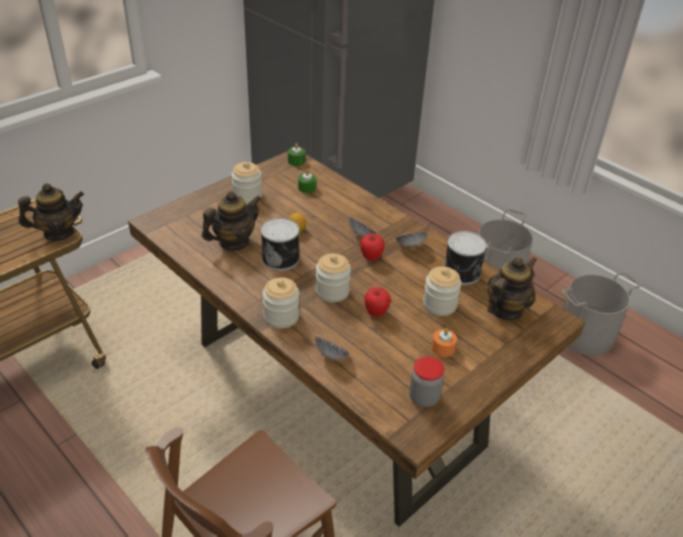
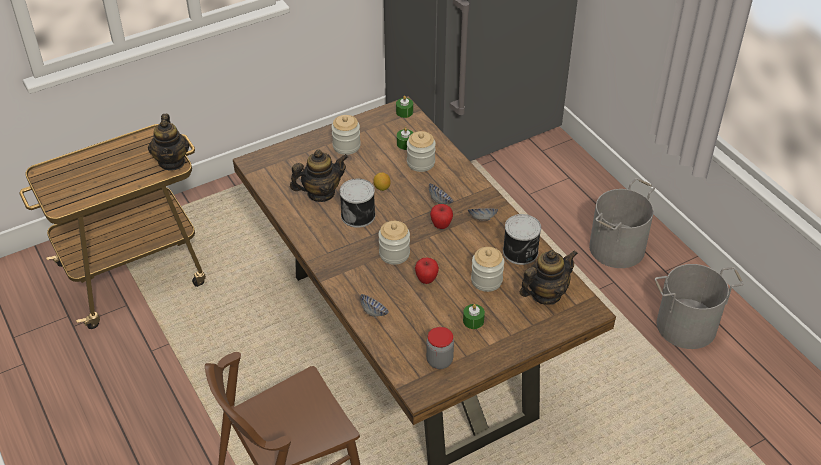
camera: 15 degrees right, 5 degrees up
(58, 233) = (172, 162): teapot -> teapot turned 90 degrees clockwise
(281, 316) = (342, 271): jar -> jar (421, 163)
(443, 348) = (473, 321): orange candle -> green candle

